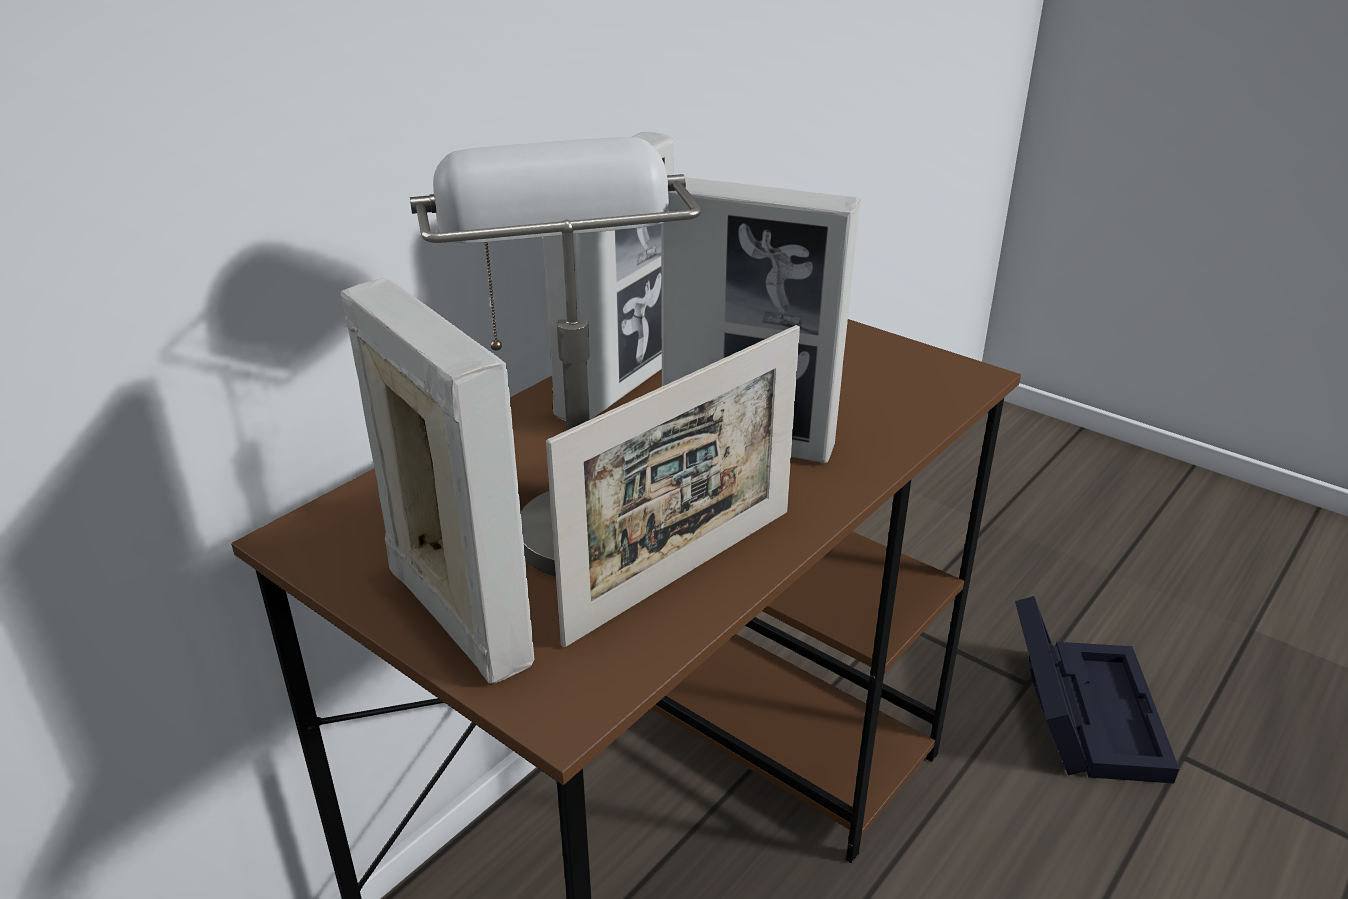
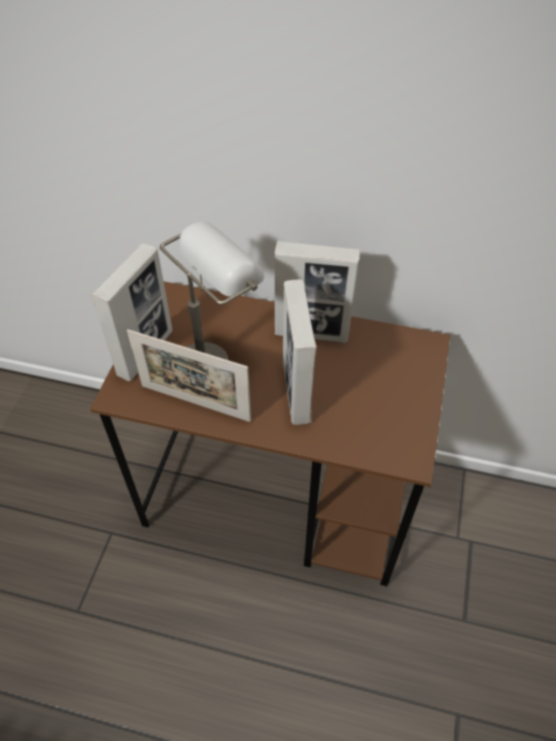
camera: 65 degrees right, 20 degrees up
(1080, 709) = (461, 652): black storage box -> none

